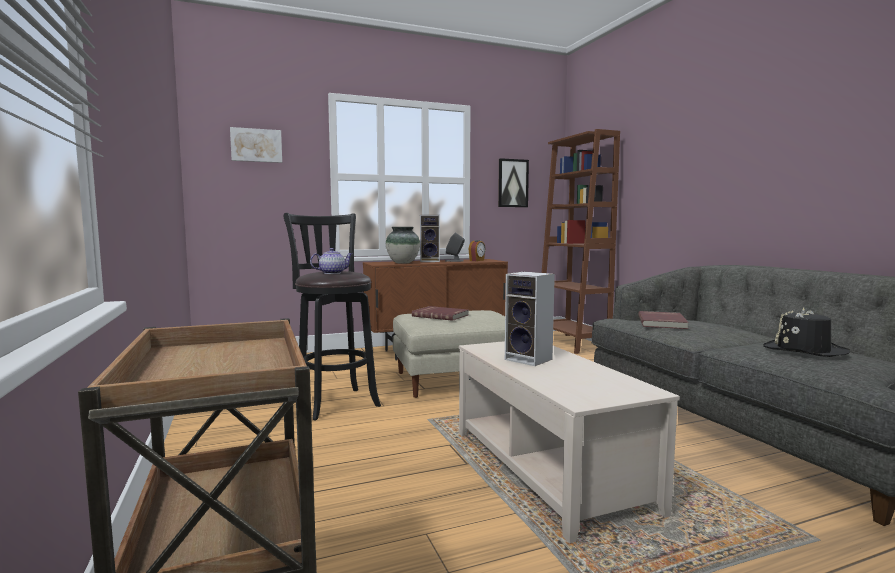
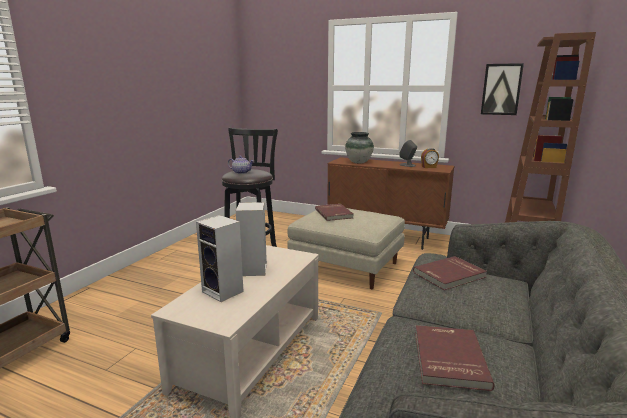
camera: 45 degrees right, 10 degrees up
(256, 145) = (280, 67): picture -> none
(430, 261) = (388, 163): speaker -> speaker (224, 292)
(804, 350) = (448, 359): black hat -> red book

